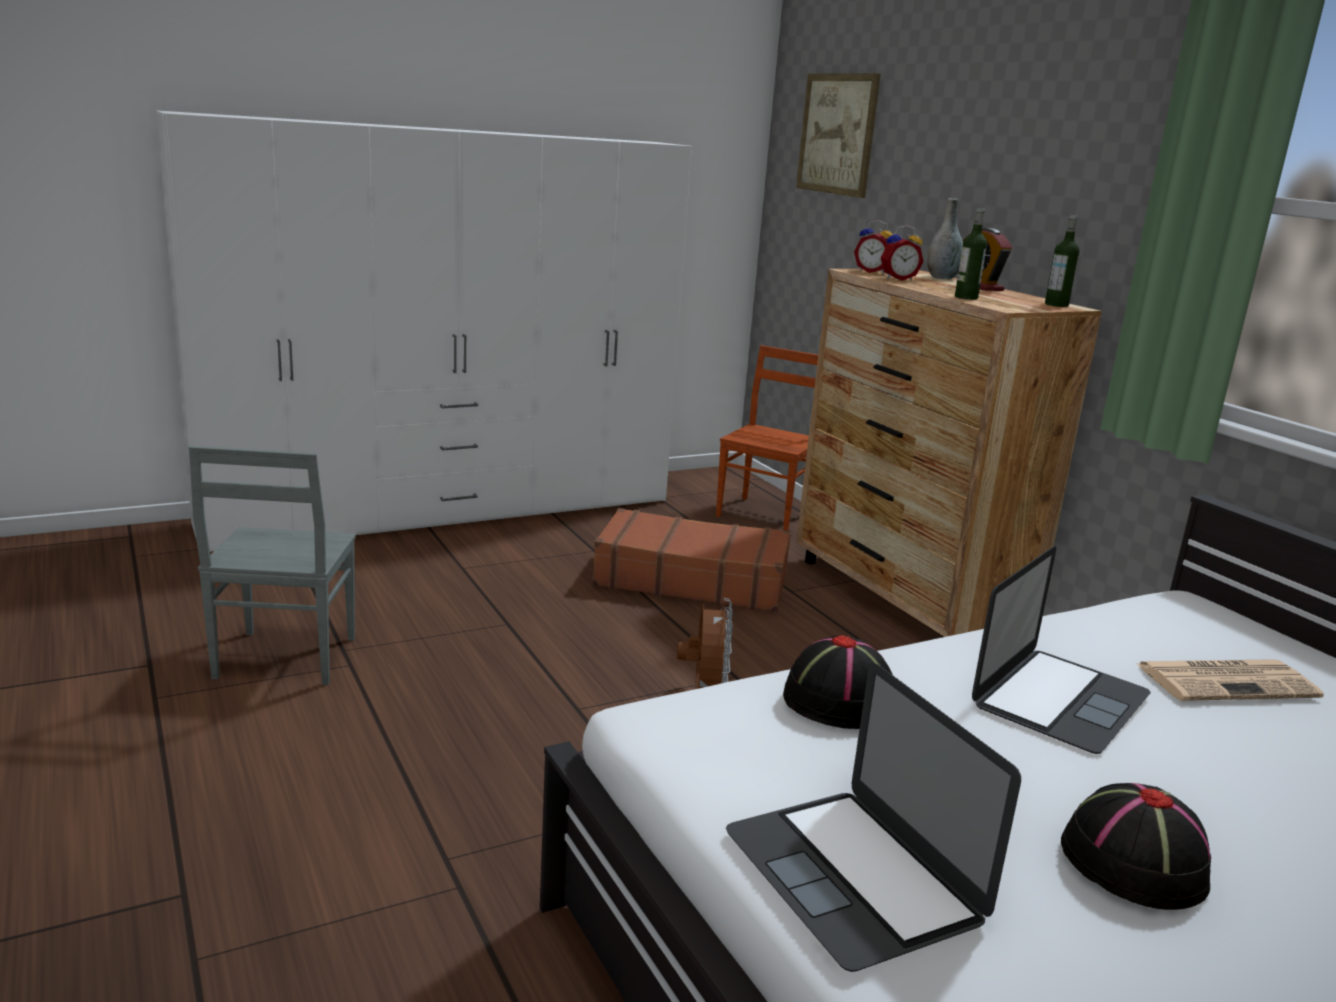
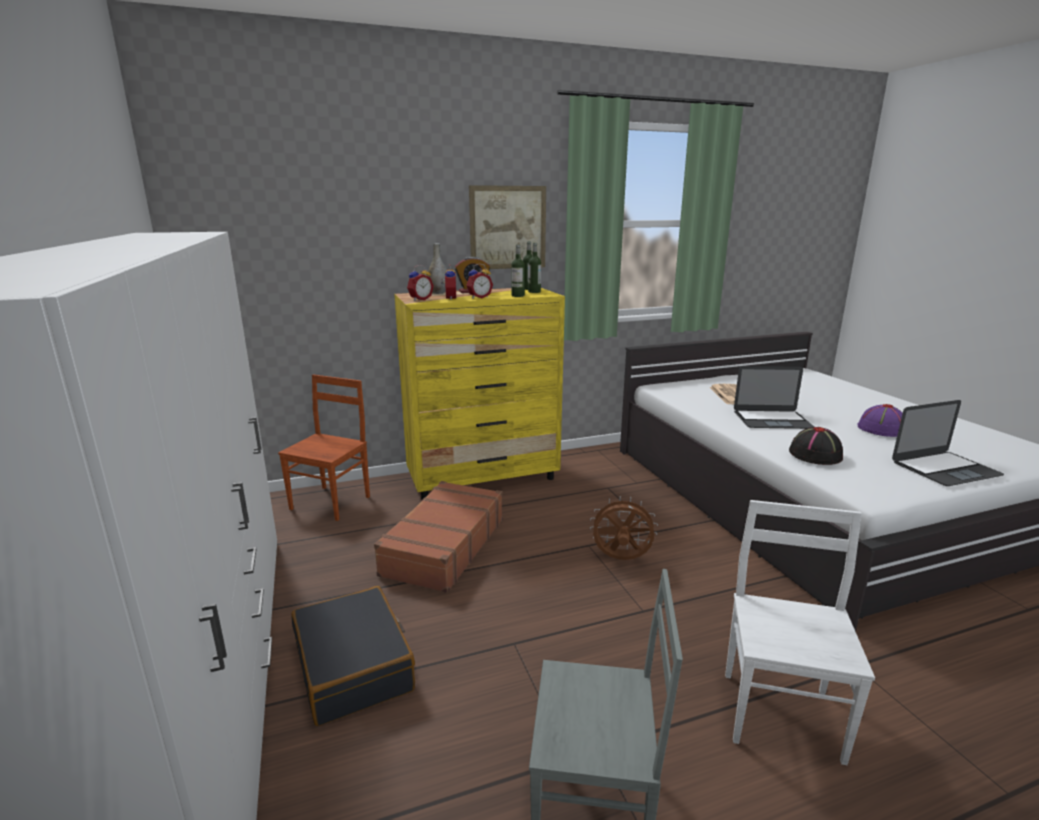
camera: 80 degrees left, 0 degrees up
(373, 790) = (782, 714): none -> white chair
(474, 554) = (354, 666): none -> black suitcase
(766, 515) = (332, 502): brown chair -> brown chair turned 75 degrees clockwise
(837, 134) = (266, 209): picture -> picture (508, 227)
(906, 597) = (483, 477): brown dresser -> yellow dresser
(923, 286) = (479, 297): none -> alarm clock
(1024, 305) = (534, 292): none -> bottle
(1060, 699) = (772, 419): laptop -> laptop turned 135 degrees clockwise
(1132, 862) = (881, 429): black hat -> purple hat

